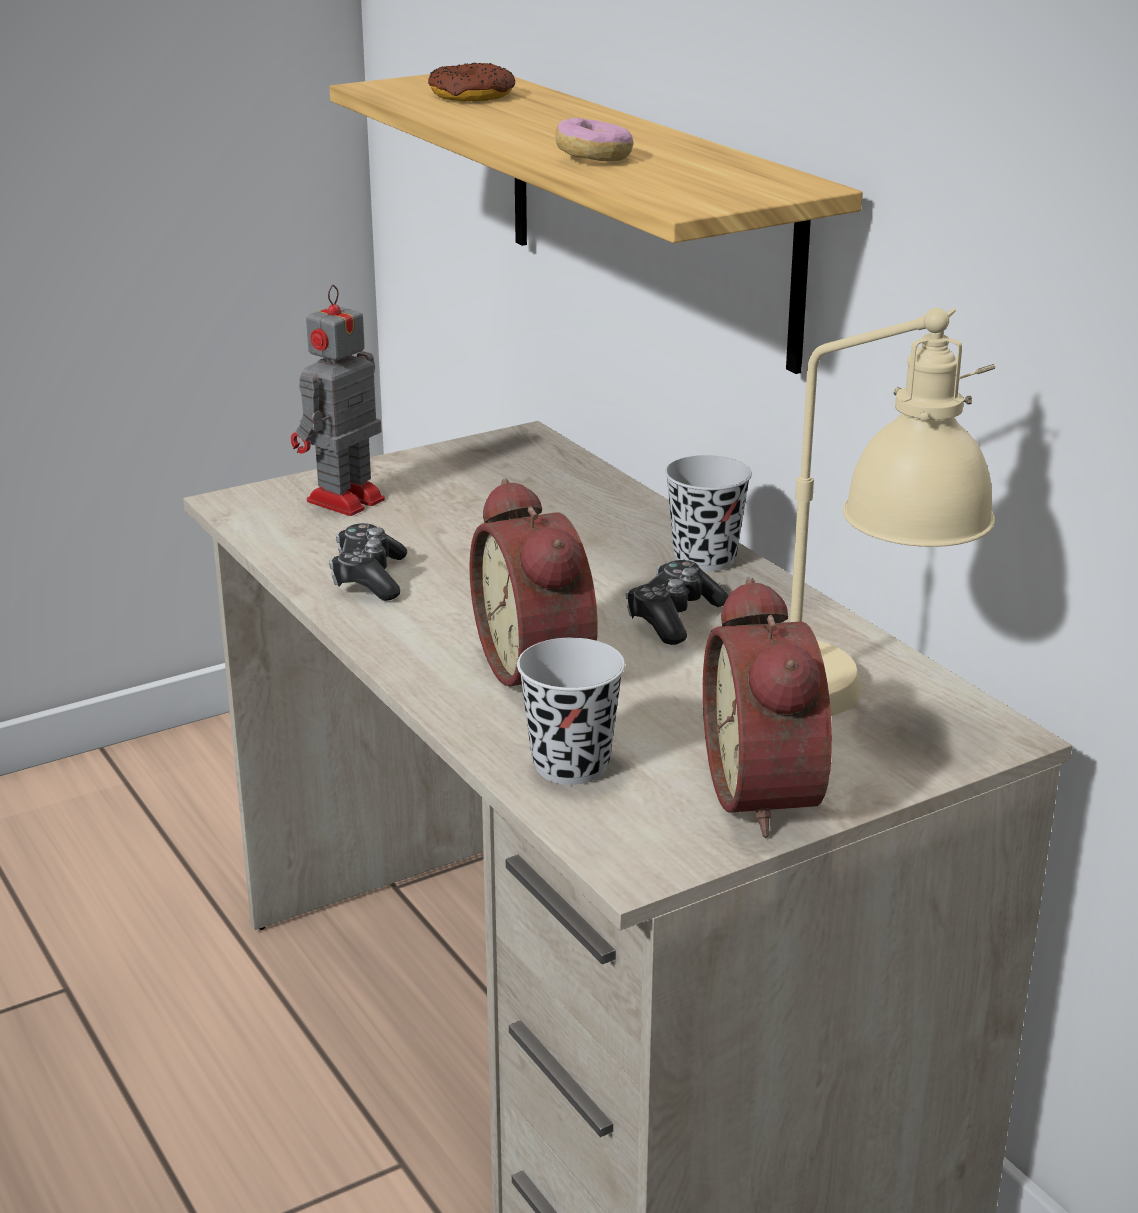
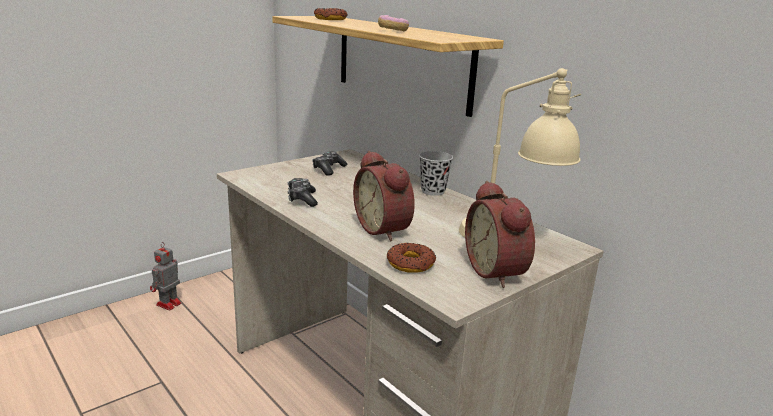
camera: 10 degrees left, 5 degrees down
(343, 501) = (283, 174): toy robot -> toy robot (168, 304)
(570, 765) = (411, 263): black cup -> donut
(674, 617) = (430, 210): game controller -> game controller (328, 169)

